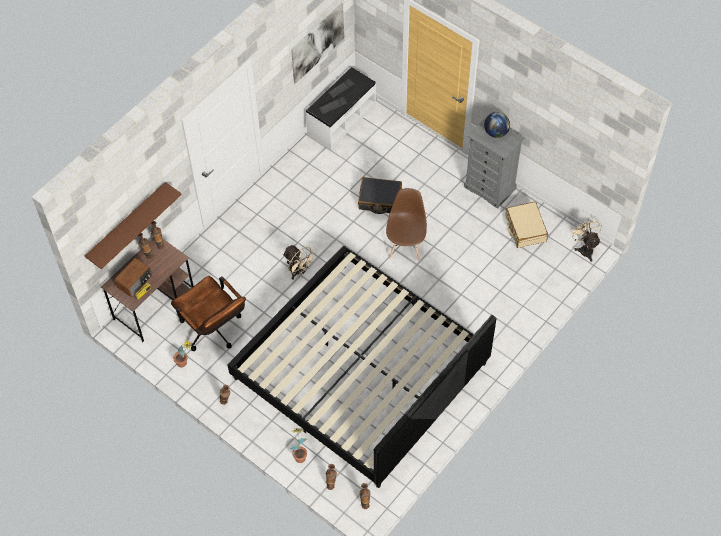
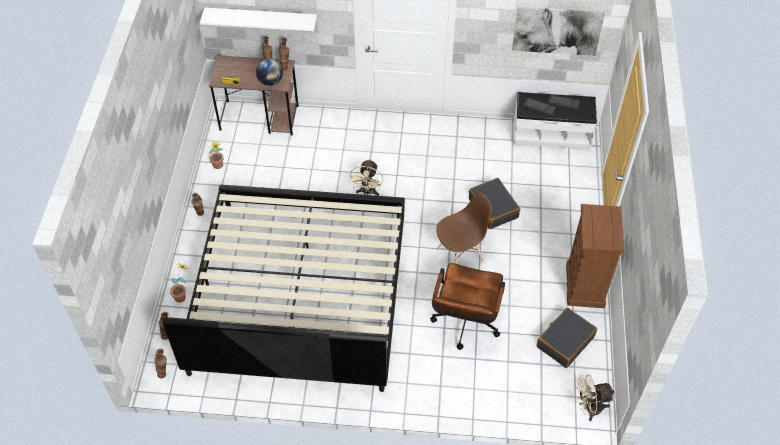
camera: 55 degrees right, 5 degrees down
(127, 224) = (261, 19): brown shelf -> white shelf
(135, 282) = (237, 72): radio -> none
(214, 331) = (263, 169): brown office chair -> brown office chair (464, 325)
(490, 187) = (585, 286): grey dresser -> brown dresser
(496, 132) = (606, 224): globe -> globe (270, 81)
(525, 229) = (565, 341): beige suitcase -> black suitcase
(585, 248) = (589, 408): beige fan -> beige fan turned 135 degrees counterclockwise

